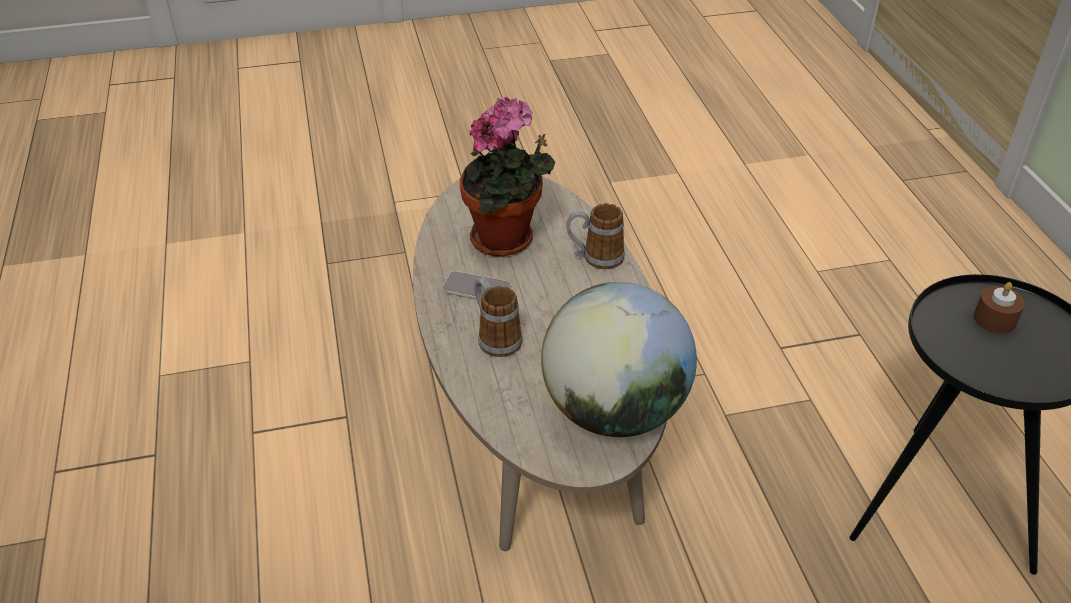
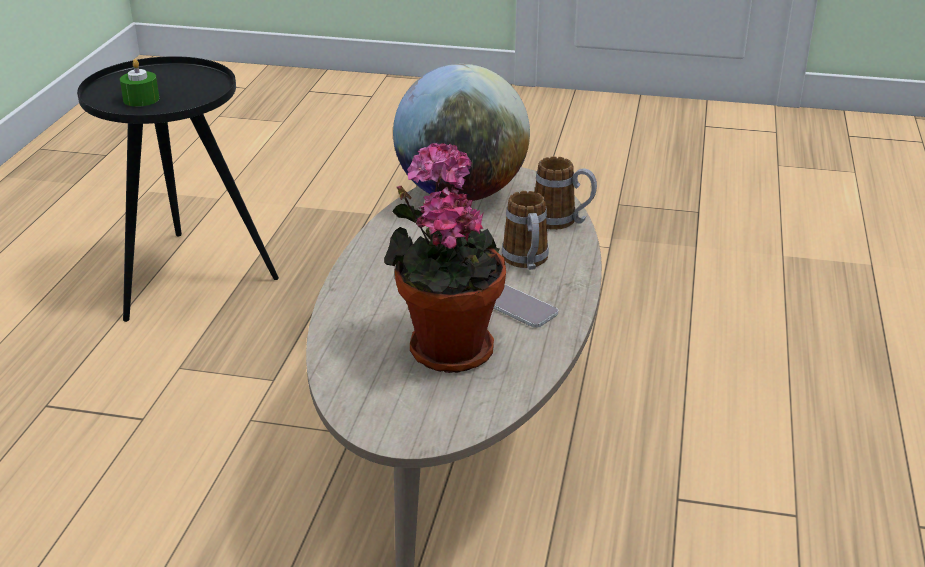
camera: 155 degrees left, 10 degrees down
(595, 257) = (362, 302): mug -> mug (562, 222)
(994, 319) = (141, 99): brown candle -> green candle

